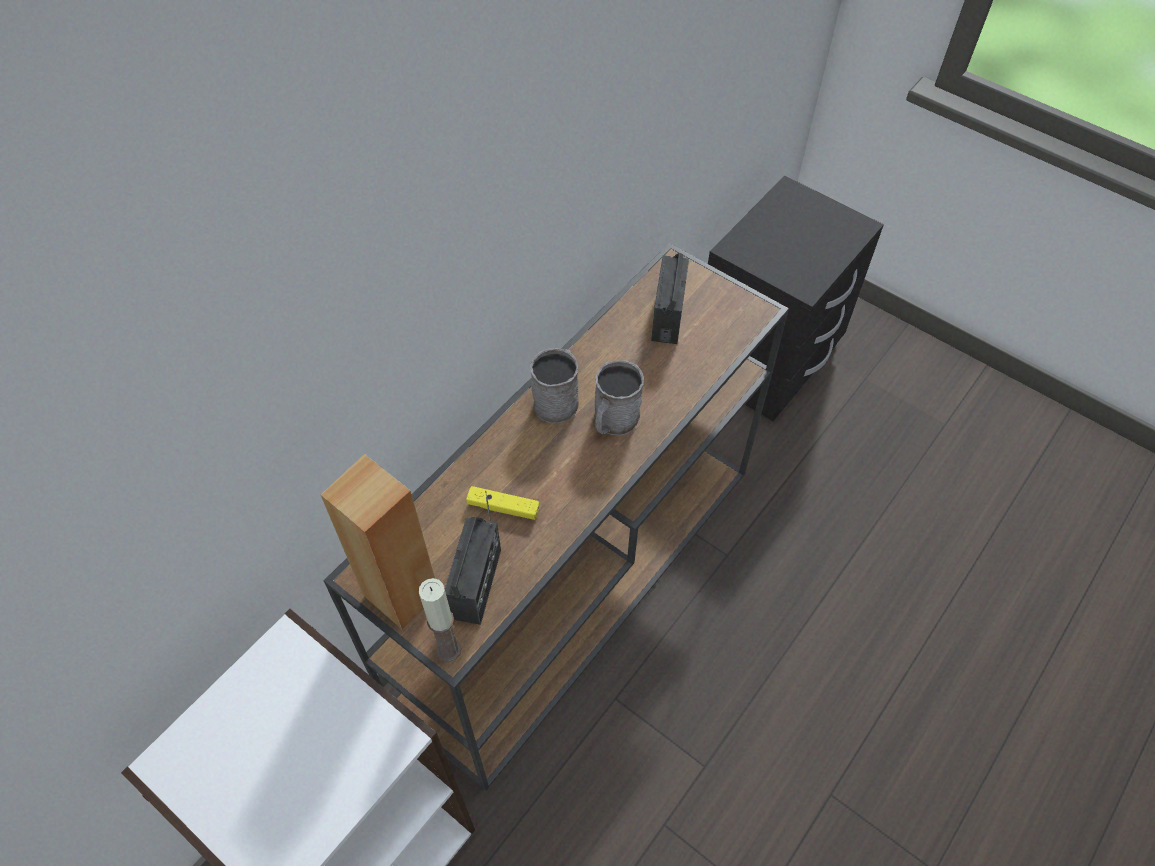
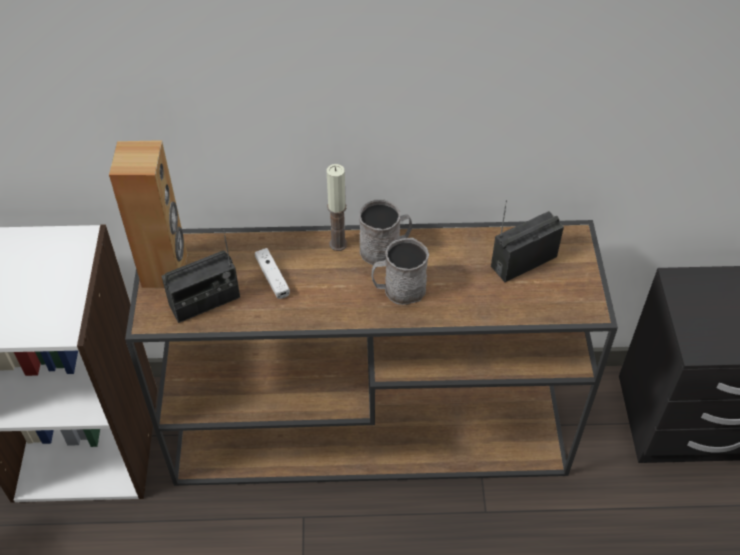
camera: 50 degrees right, 5 degrees down
(448, 650) = (147, 319): candle -> candle (338, 244)
(503, 507) = (272, 277): yellow game controller -> white game controller

